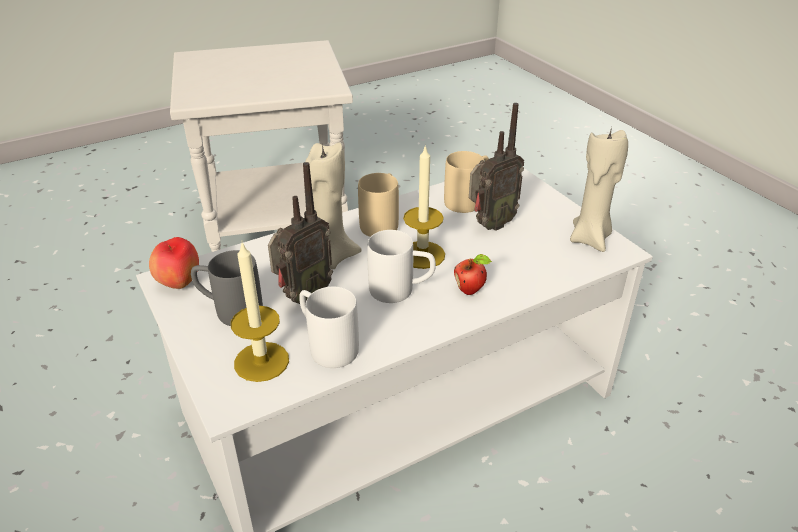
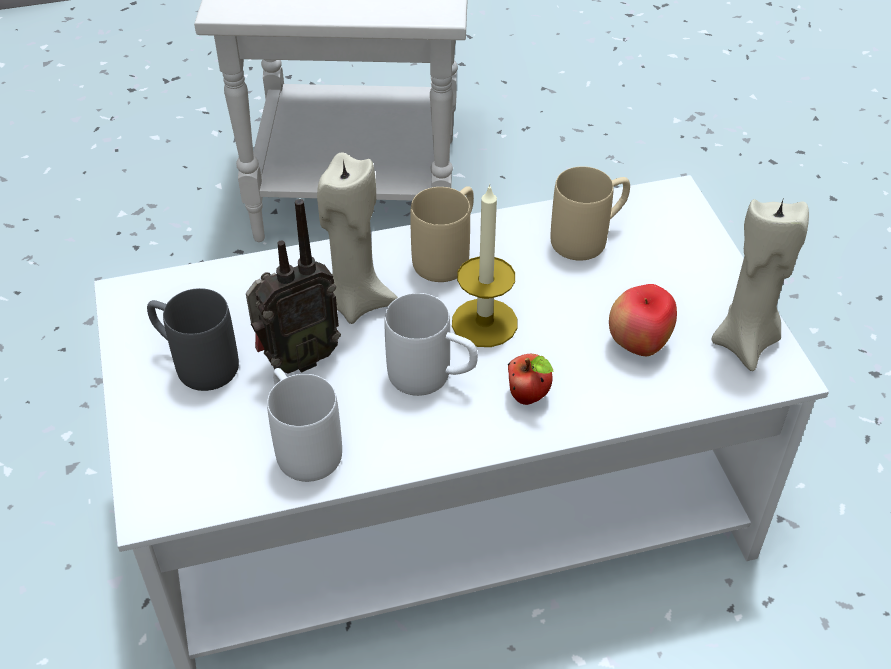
camera: 15 degrees right, 10 degrees up
(179, 283) = (144, 307): apple -> apple (638, 345)
(261, 361) = (212, 450): candle -> none
(489, 225) = (603, 289): radio -> none

